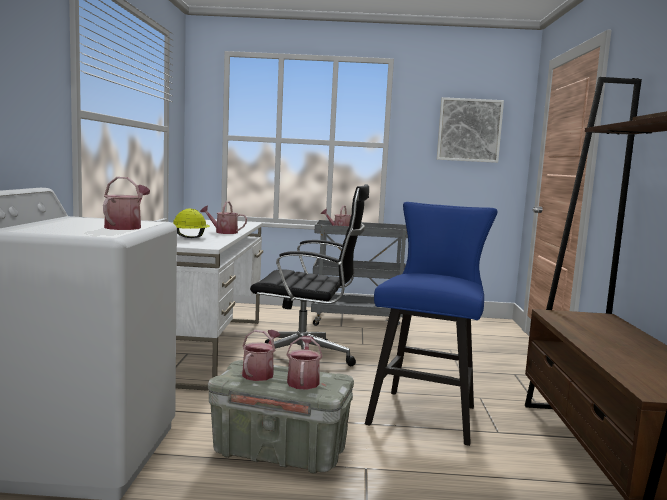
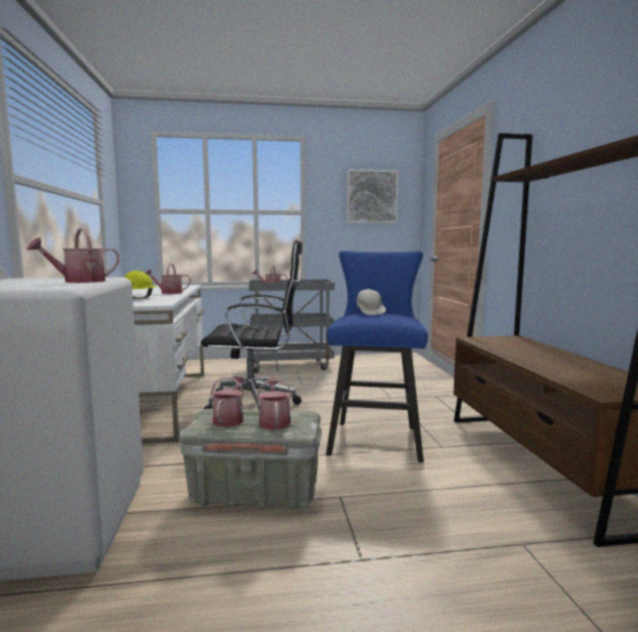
camera: 10 degrees left, 0 degrees up
(125, 227) = (79, 281): watering can -> watering can turned 135 degrees counterclockwise
(427, 274) = (370, 312): none -> white cap

